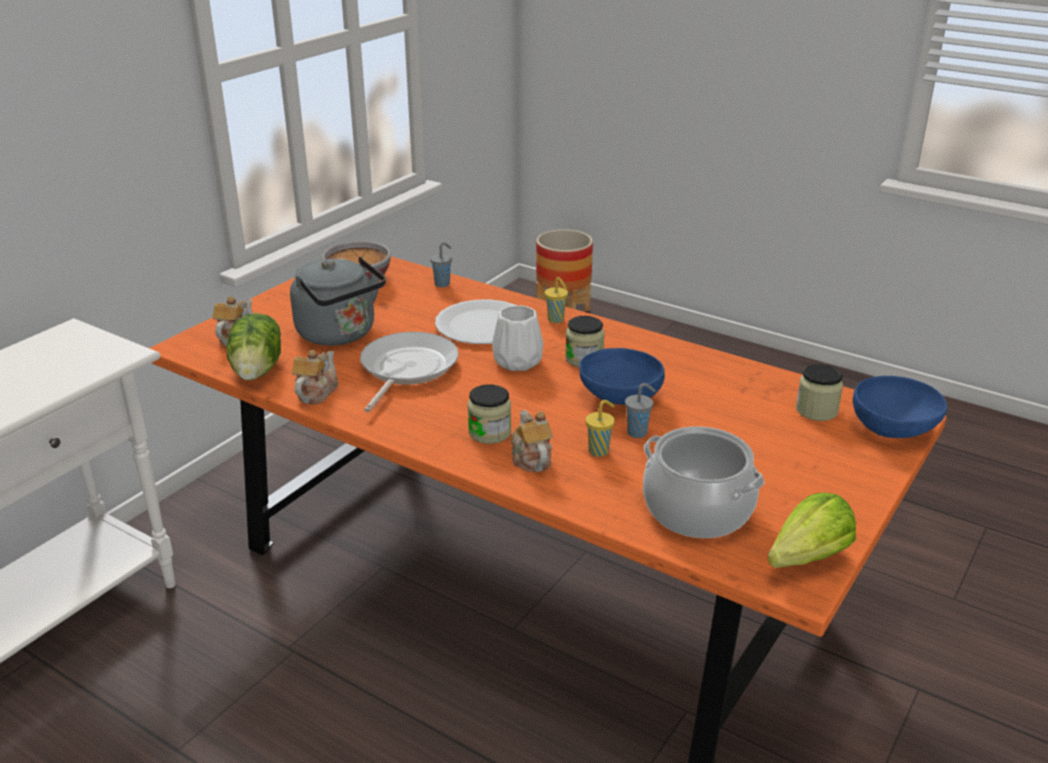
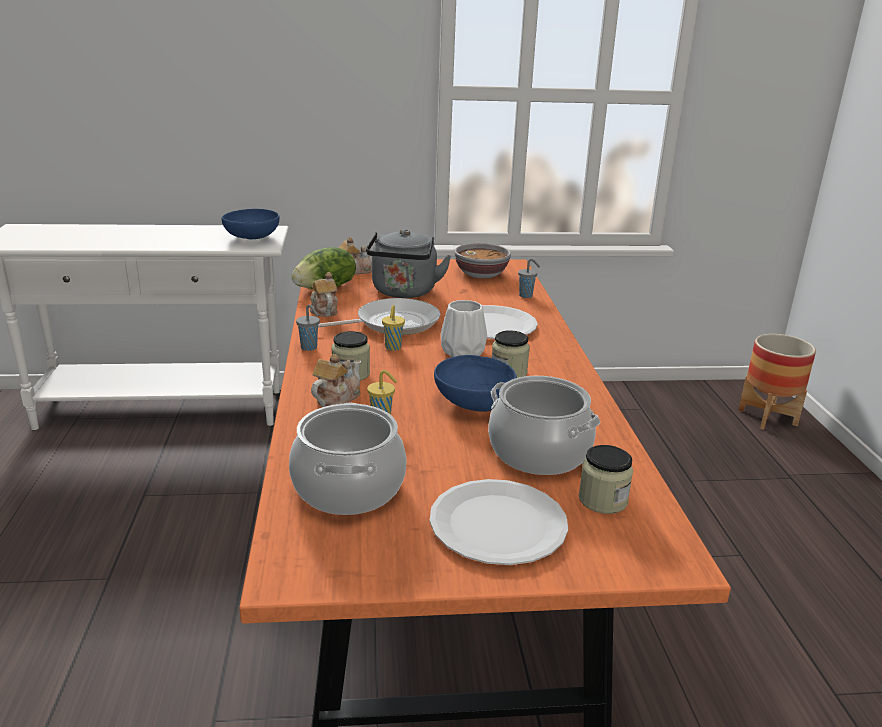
camera: 50 degrees right, 5 degrees down
(316, 392) = (323, 310): teapot -> teapot turned 90 degrees counterclockwise
(556, 320) = (549, 345): yellow cup -> yellow cup (393, 348)
(638, 433) = (431, 427): grey cup -> grey cup (309, 348)
(728, 404) = (539, 452): none -> cooking pot
(800, 561) = (325, 564): lettuce -> none
(810, 465) = (497, 524): none -> white plate
(894, 429) = (641, 557): blue bowl -> blue bowl (252, 239)

